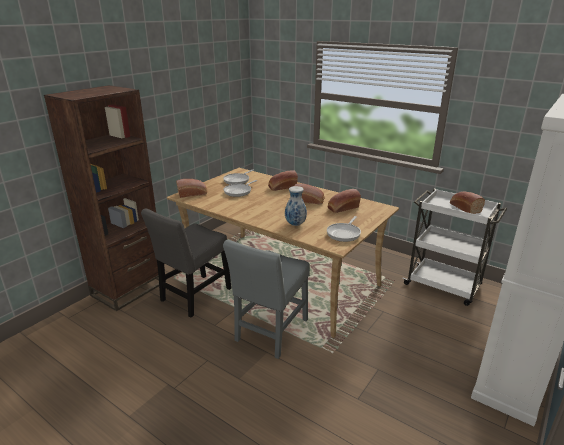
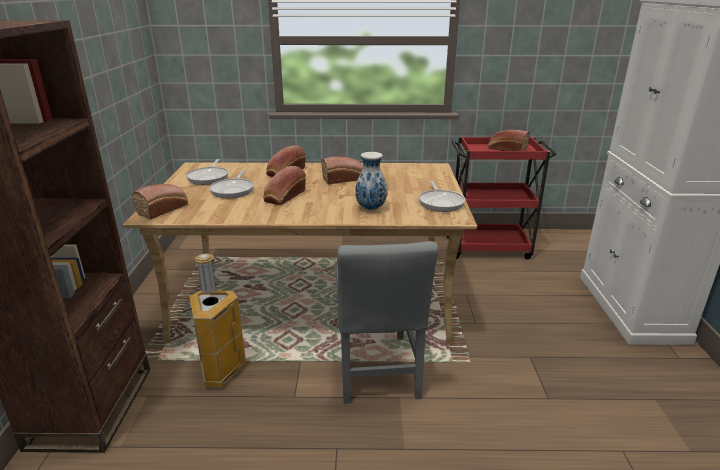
camera: 35 degrees left, 0 degrees up
(194, 296) = (220, 372): grey chair -> trash can
(342, 208) = (394, 177): bread -> bread (284, 197)
(444, 286) = (489, 248): white cart -> red cart

